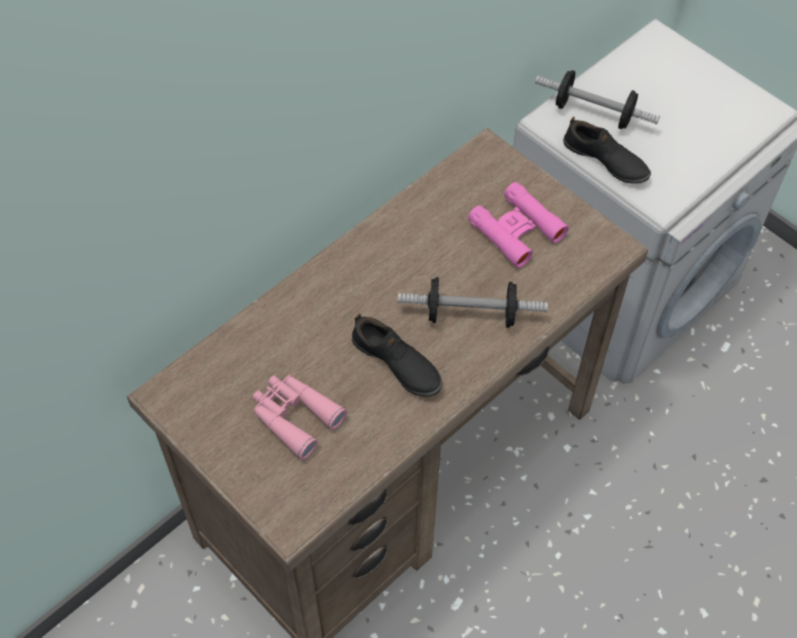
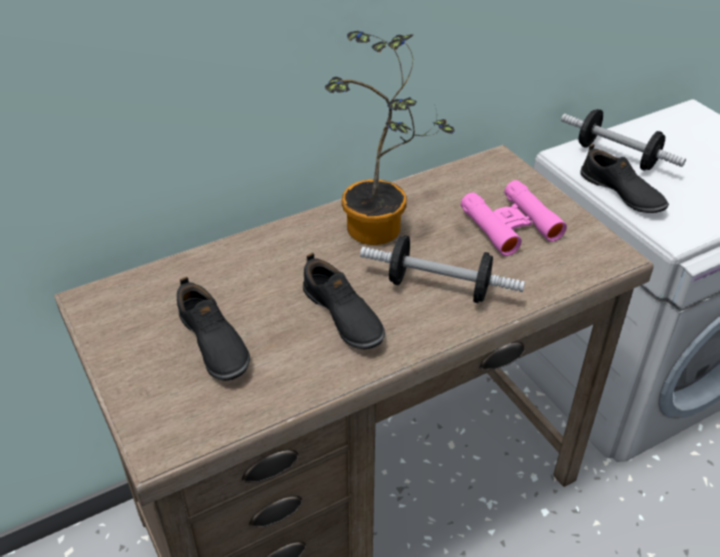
camera: 15 degrees right, 15 degrees down
(294, 417) = (212, 344): pink binoculars -> black shoe
(402, 261) = (381, 231): none -> potted plant

